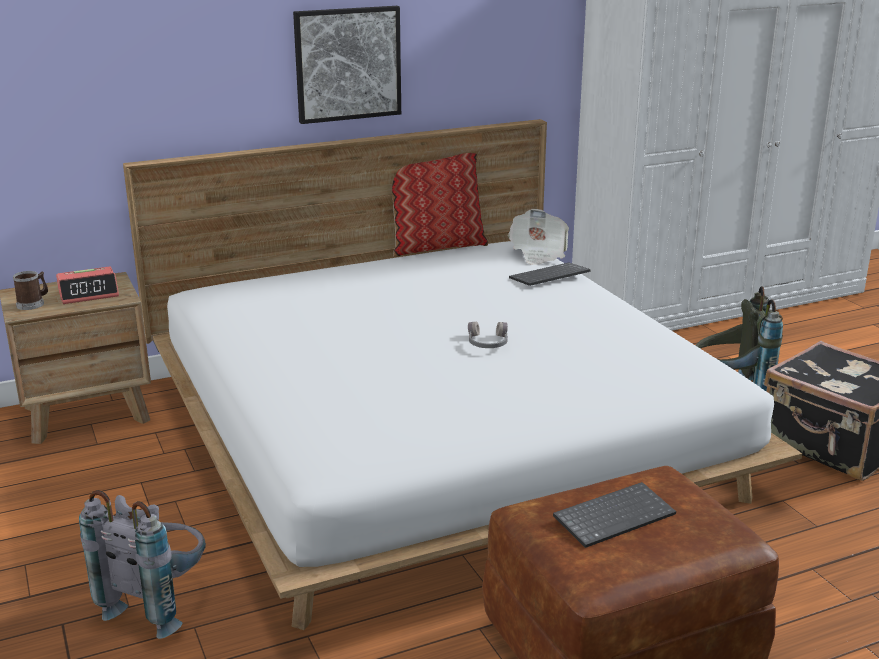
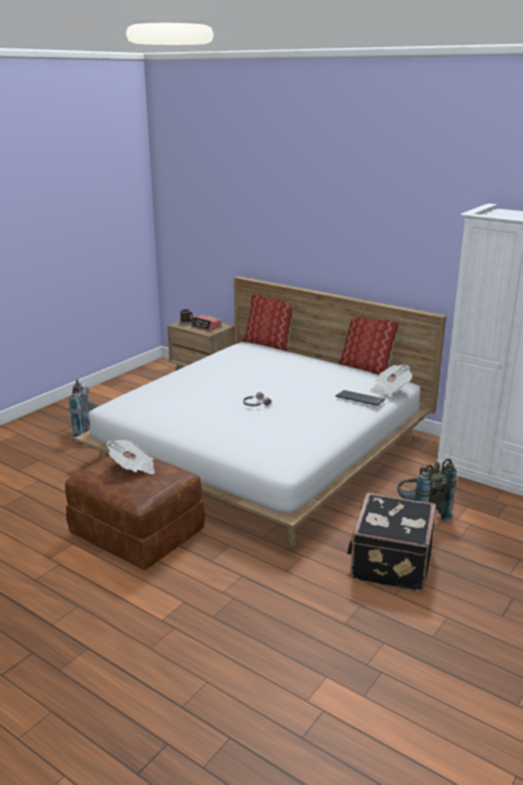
camera: 60 degrees right, 0 degrees up
(234, 277) = (269, 344): none -> pillow
(347, 64) = (339, 254): picture -> none
(614, 515) = (133, 468): keyboard -> newspaper

